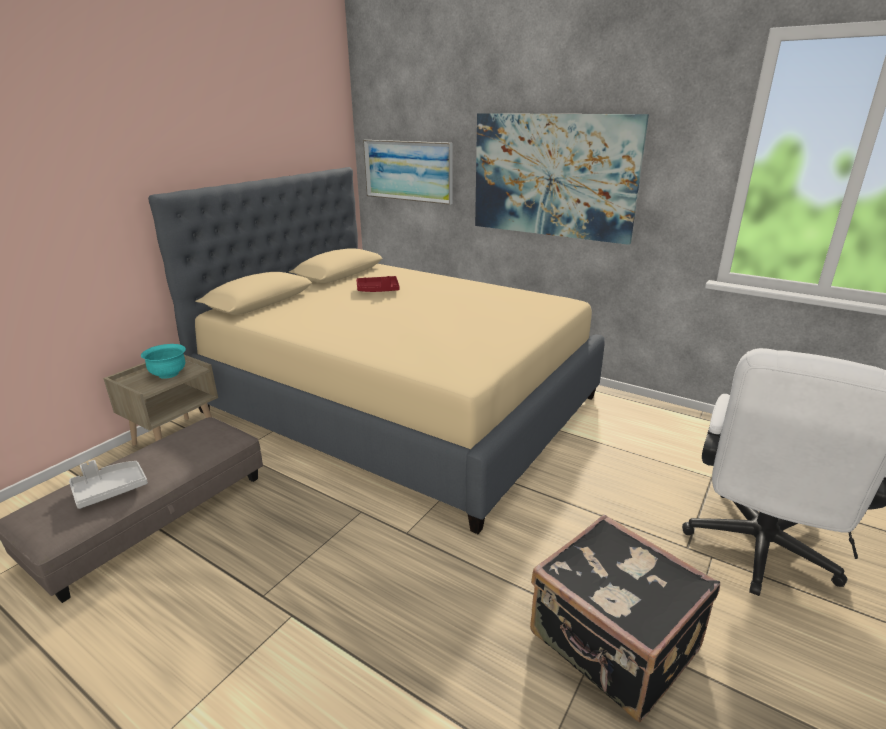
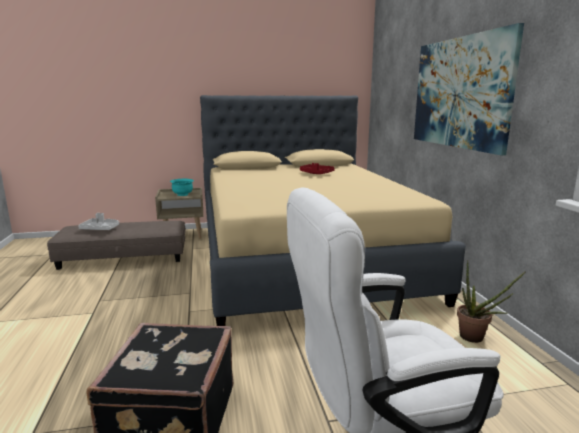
camera: 45 degrees right, 10 degrees down
(408, 171) = (389, 97): picture -> none
(647, 419) = (476, 338): none -> potted plant

